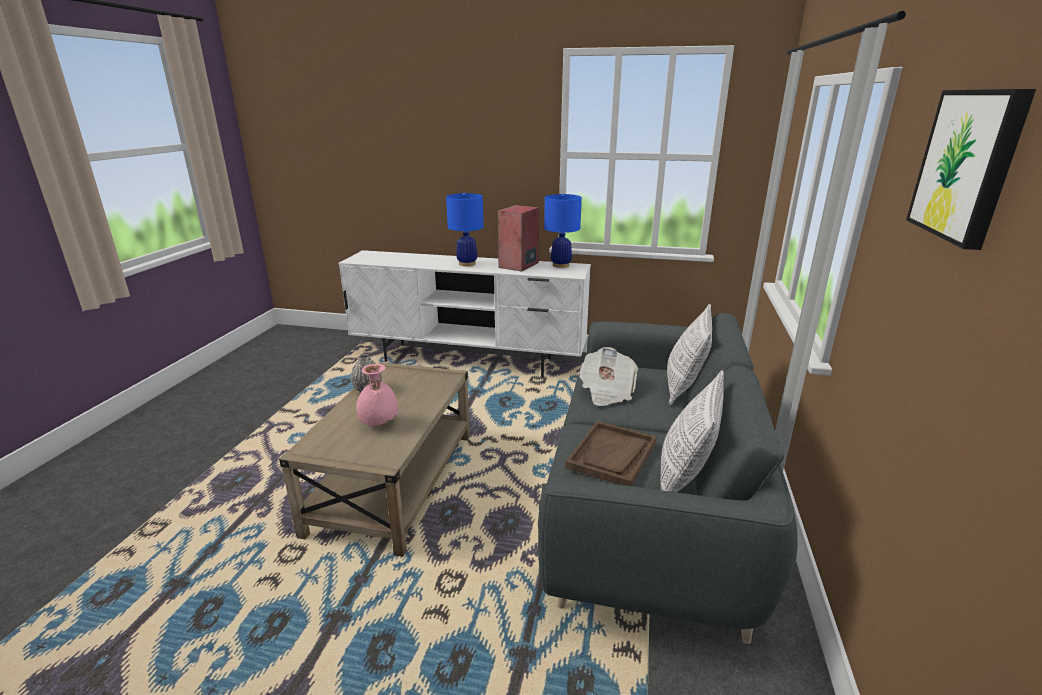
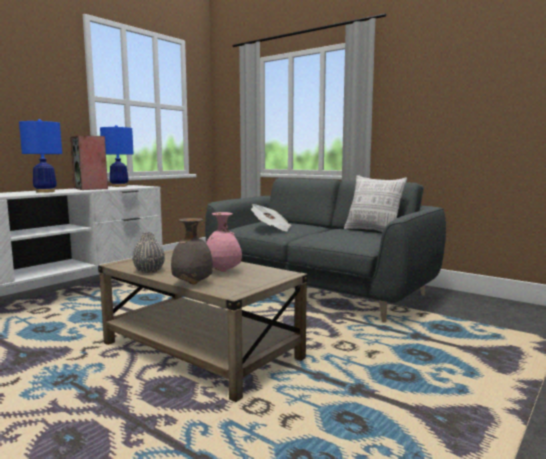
camera: 65 degrees left, 15 degrees down
(331, 421) = (191, 283): none -> grey vase
(612, 455) = (343, 235): brown tray -> none
(684, 388) = (288, 221): pillow -> none
(969, 165) = (441, 61): picture -> none

